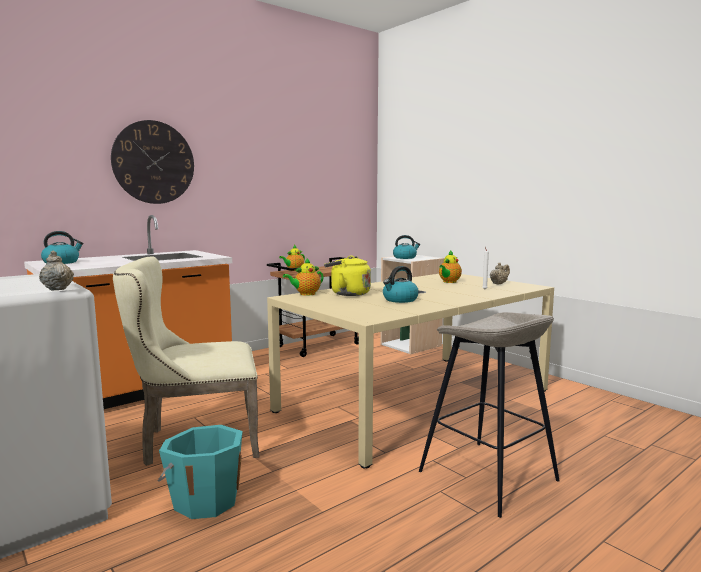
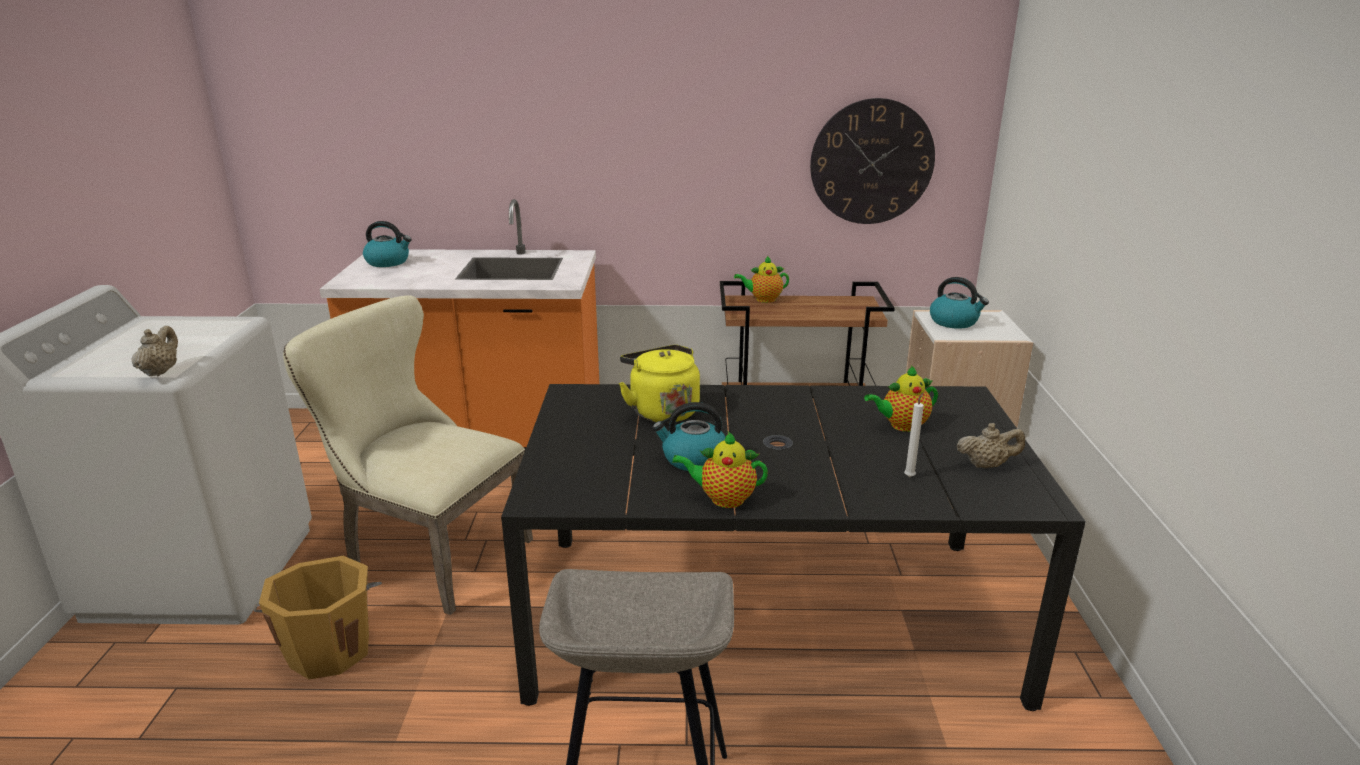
camera: 40 degrees right, 15 degrees up
(154, 162) = (534, 113): wall clock -> wall clock (871, 162)
(205, 500) = (330, 649): turquoise bucket -> orange bucket
(305, 294) = (607, 392): teapot -> teapot (723, 499)
(415, 400) = (768, 614): beige dining table -> black dining table

